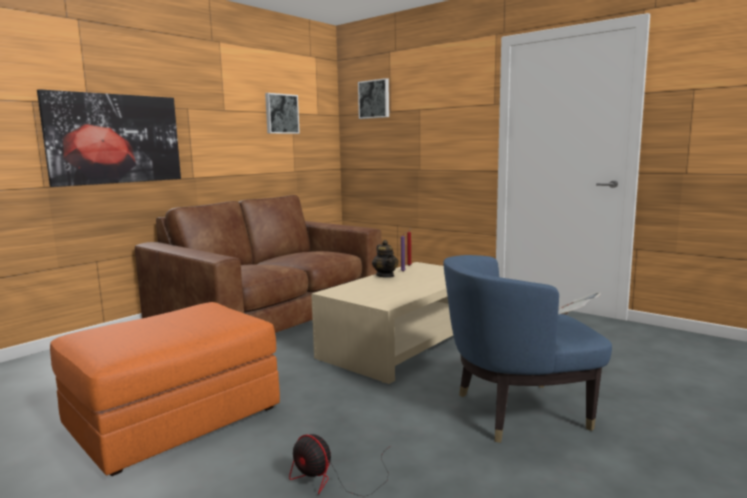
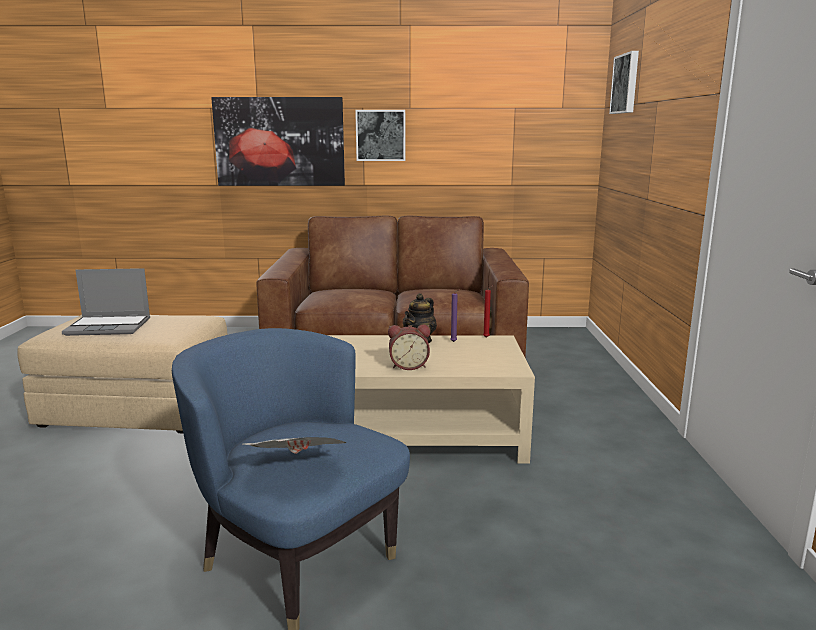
camera: 50 degrees right, 5 degrees up
(157, 331) = (110, 327): none -> laptop
(175, 417) = (139, 408): orange ottoman -> beige ottoman
(281, 114) = (494, 109): picture -> picture (380, 135)
(335, 479) = (74, 507): fan -> none
(426, 285) = (408, 366): none -> alarm clock

